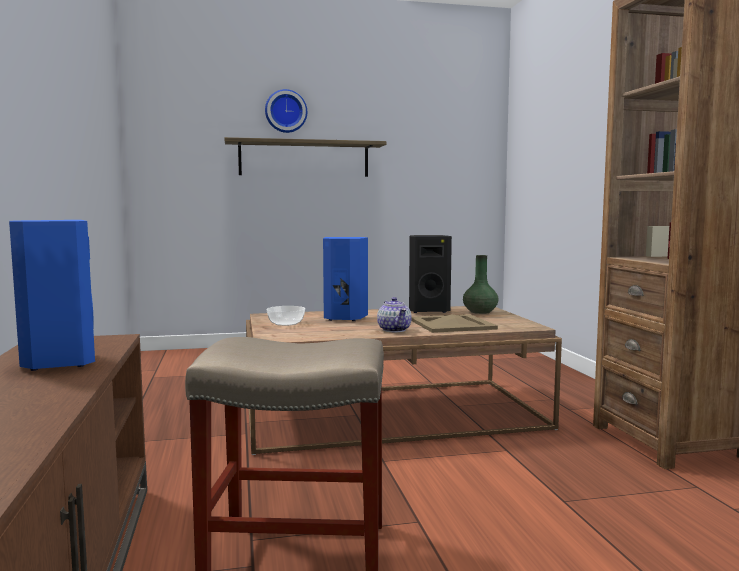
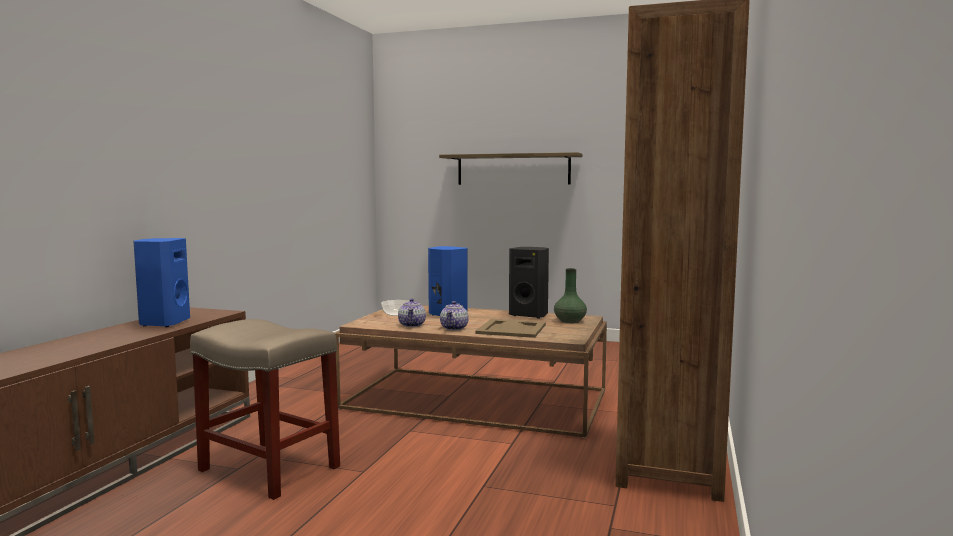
camera: 30 degrees right, 0 degrees up
(286, 111) = (498, 128): wall clock -> none
(339, 332) = (412, 325): none -> teapot

